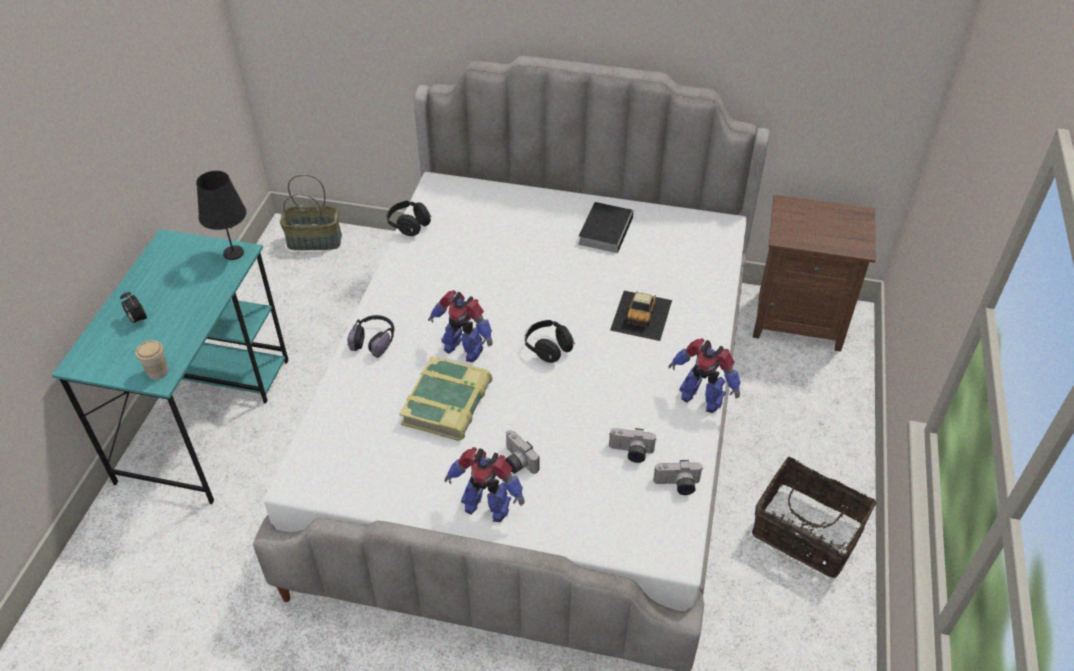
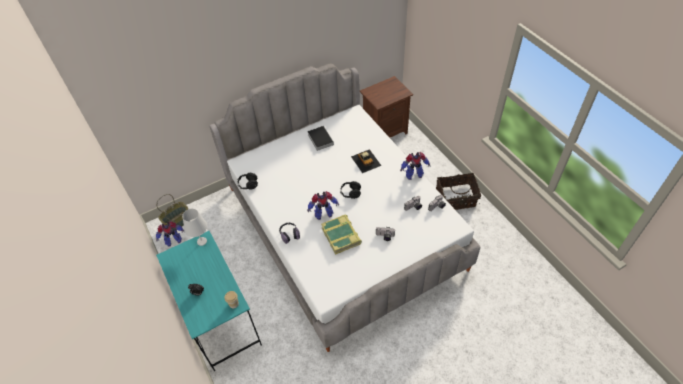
camera: 40 degrees left, 5 degrees up
(233, 253) = (202, 241): black table lamp -> white table lamp
(486, 506) = (392, 257): toy robot -> toy robot (173, 241)

